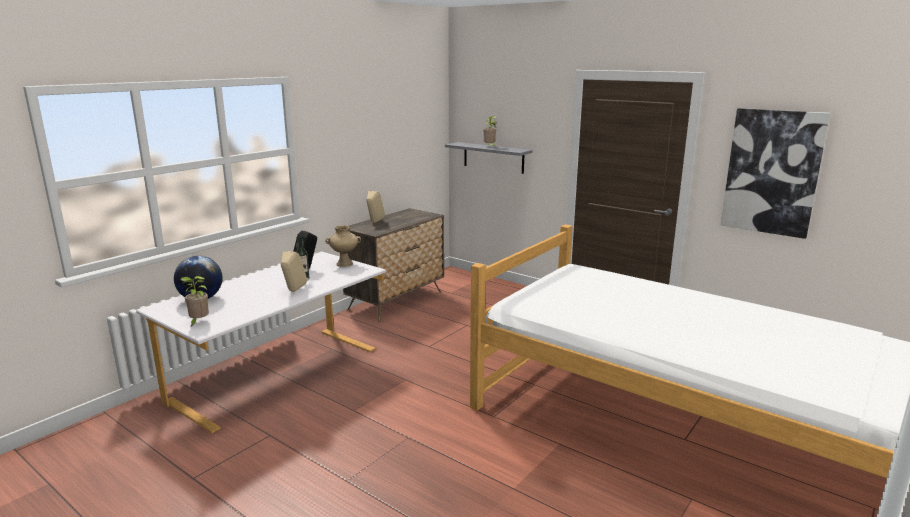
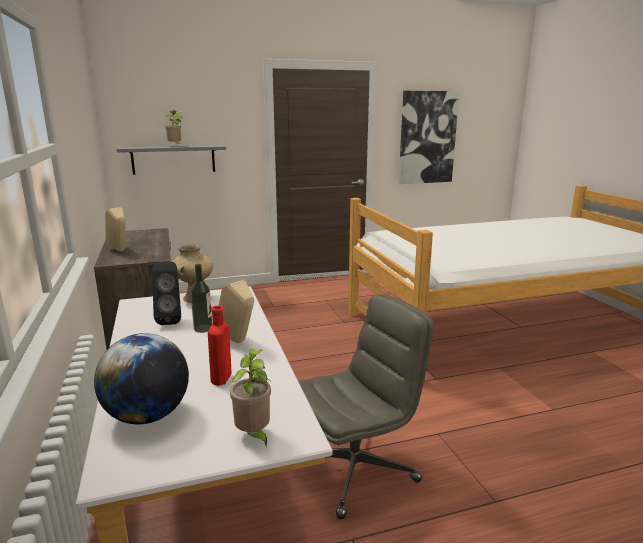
camera: 55 degrees left, 0 degrees up
(247, 300) = (221, 379): none -> red bottle
(334, 416) = (355, 469): none -> grey office chair

